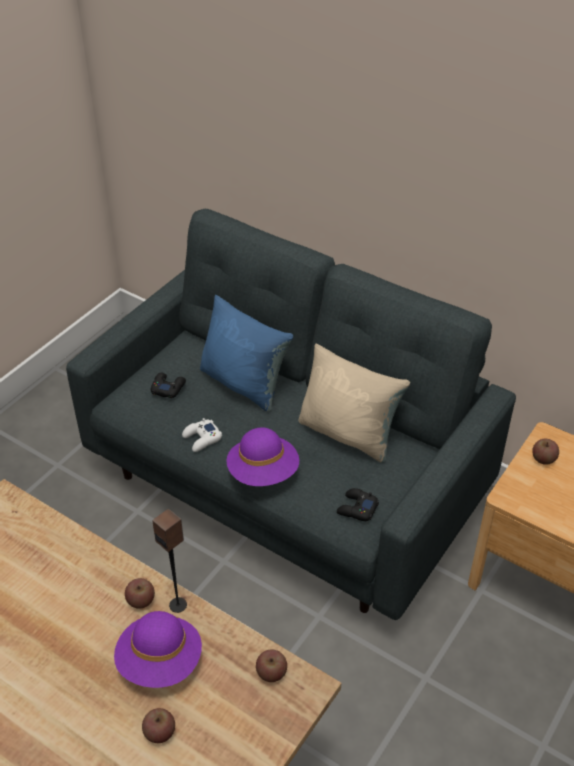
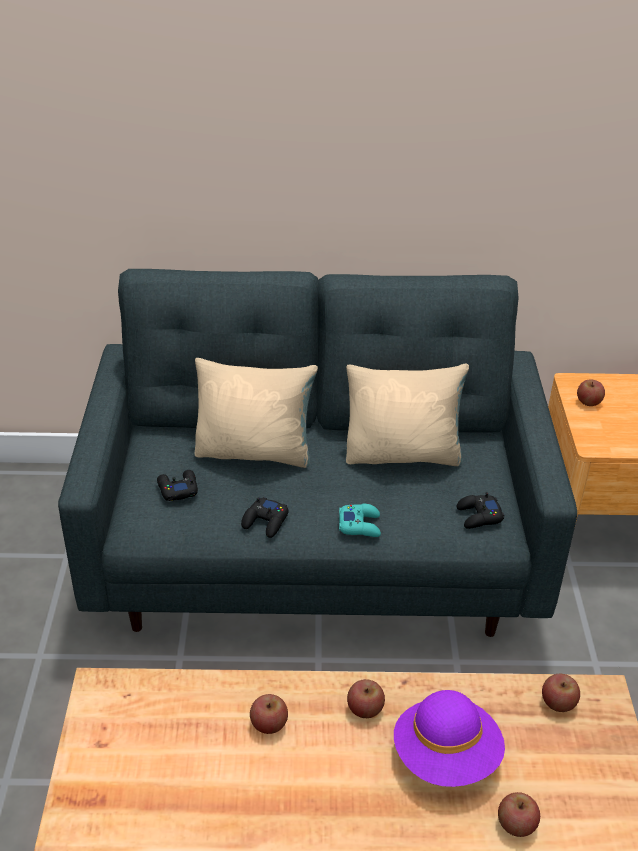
camera: 35 degrees left, 5 degrees down
(75, 576) = (269, 724): none -> apple
(178, 605) = (407, 691): speaker -> none
(202, 439) = (265, 522): white game controller -> black game controller
(244, 384) = (255, 452): blue pillow -> beige pillow
(263, 472) = (360, 525): purple hat -> turquoise game controller

